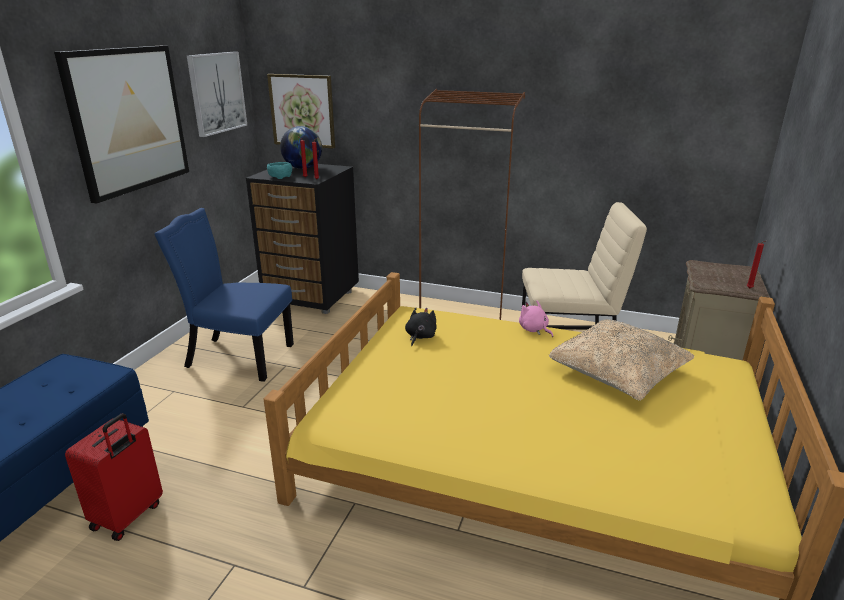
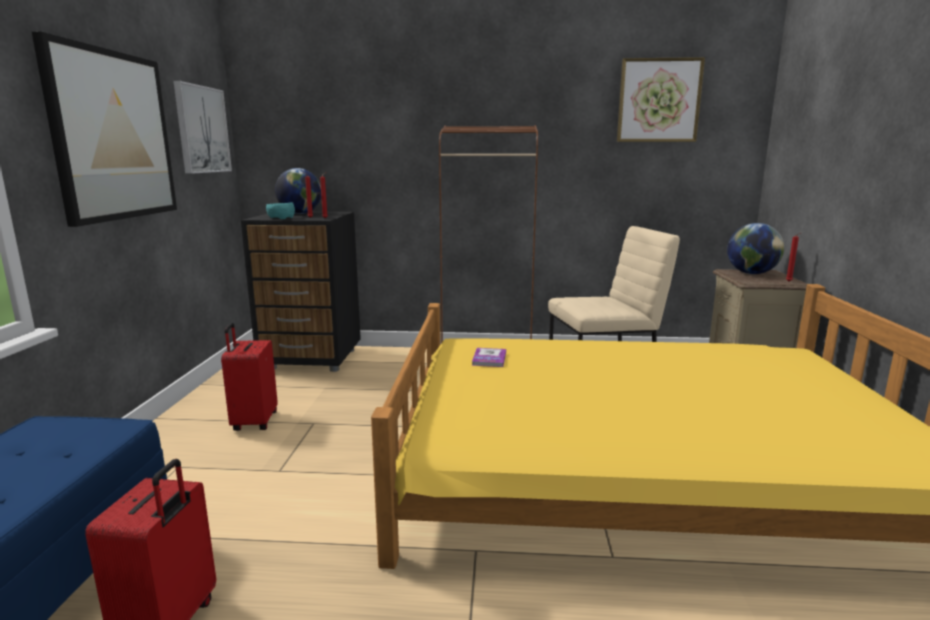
camera: 15 degrees left, 10 degrees down
(241, 357) = (254, 422): blue chair -> red suitcase
(302, 111) = (294, 155): picture -> picture (659, 100)
(420, 337) = (489, 359): black plush toy -> book
(534, 330) = (599, 343): pink plush toy -> none
(617, 371) = (707, 365): beige pillow -> none
(722, 271) = (751, 273): none -> globe

